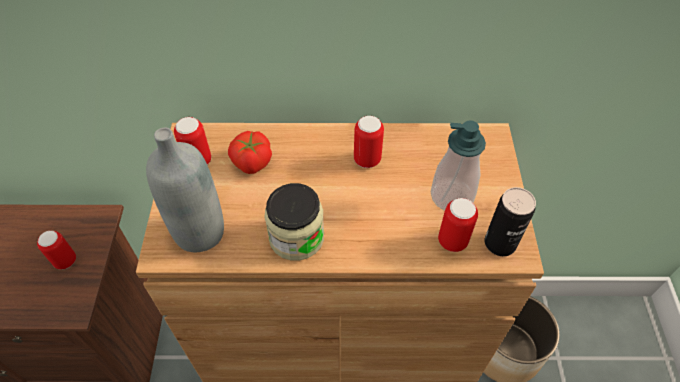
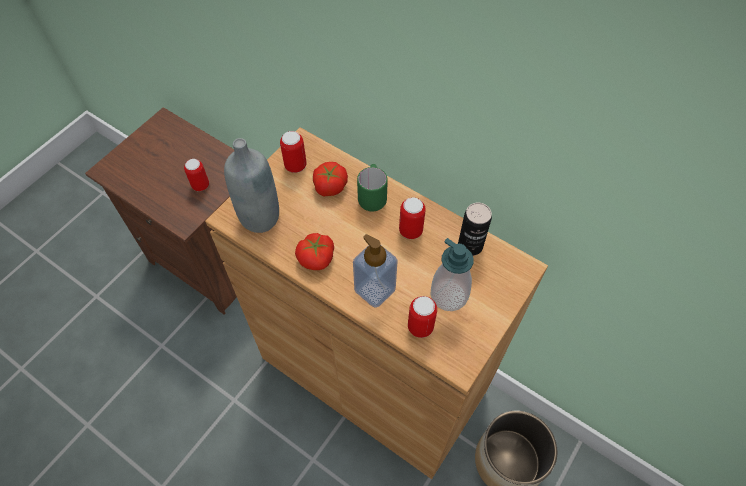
camera: 35 degrees right, 5 degrees up
(296, 237) = (317, 258): jar -> tomato
(303, 148) = (372, 196): none -> green mug
(380, 233) = (375, 290): none -> soap dispenser
(500, 243) = (453, 350): can -> can (470, 245)

